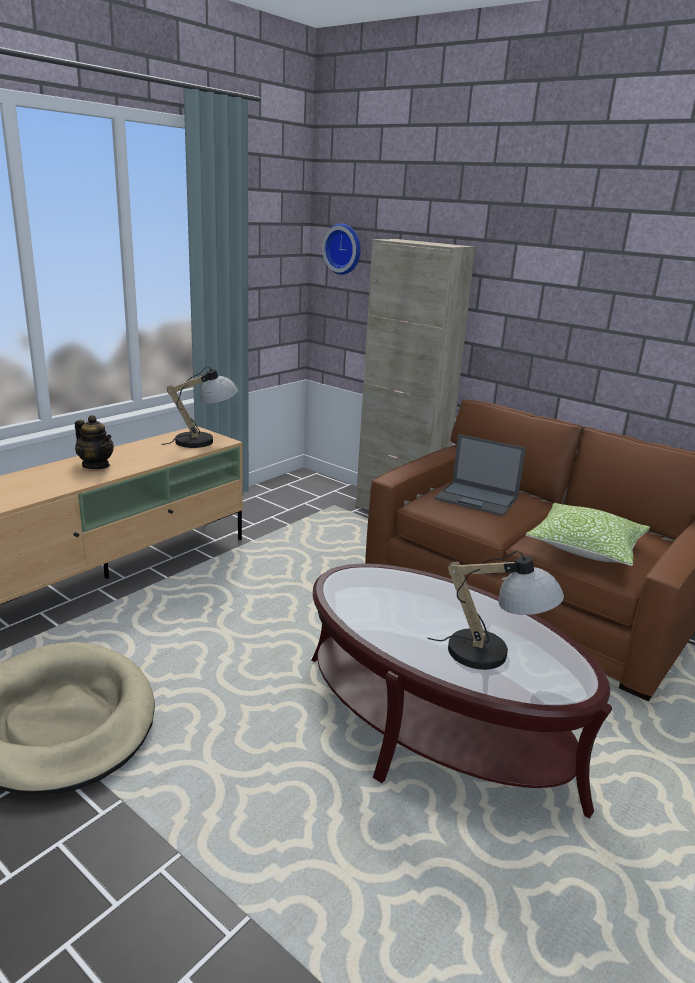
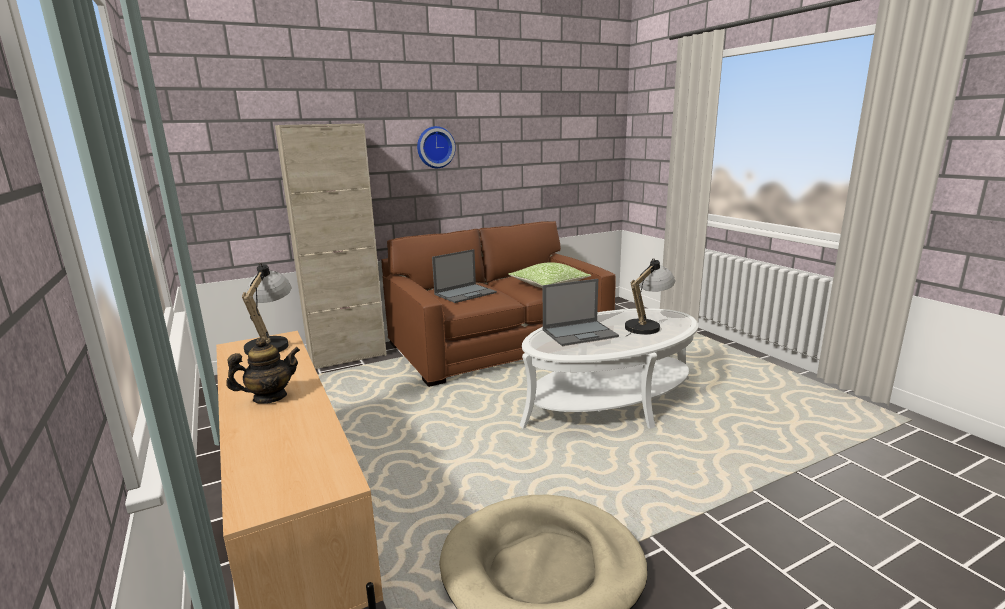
camera: 65 degrees left, 5 degrees down
(344, 249) = (204, 142): wall clock -> wall clock (435, 147)
(410, 599) = (580, 333): none -> laptop
(434, 727) = (610, 401): brown coffee table -> white coffee table

